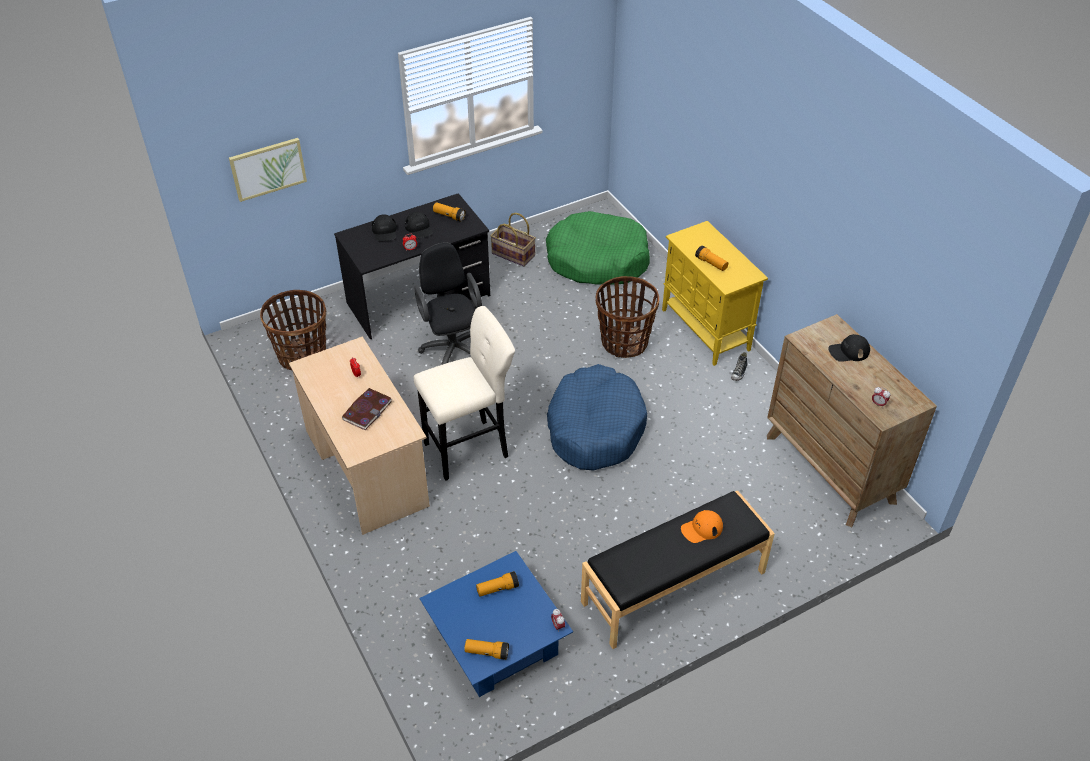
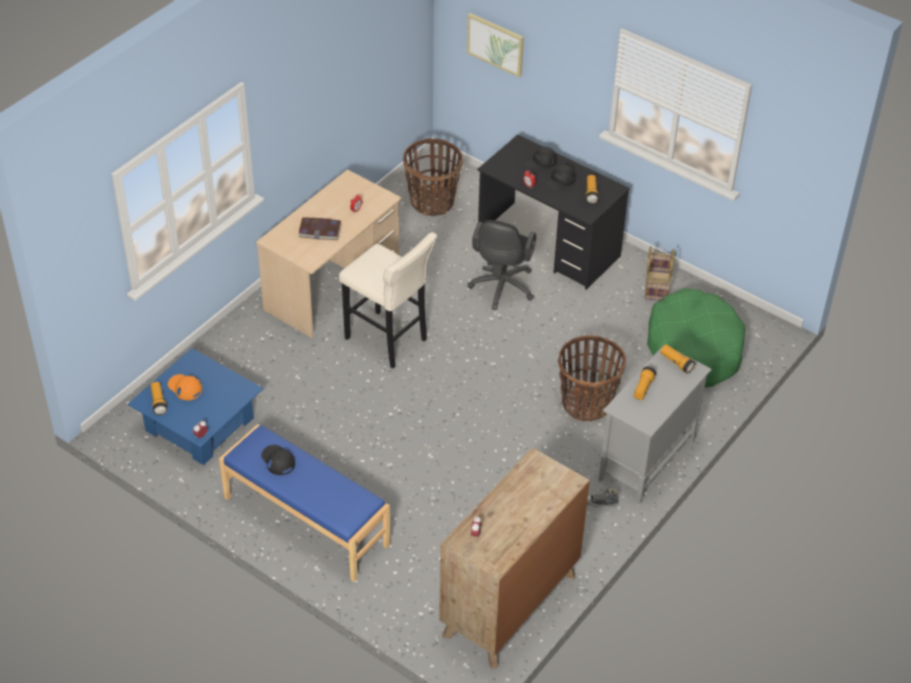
camera: 65 degrees right, 0 degrees up
(453, 348) = (501, 289): black office chair -> black office chair turned 150 degrees clockwise
(497, 589) = (220, 389): flashlight -> flashlight (676, 363)
(595, 428) = (461, 415): blue dog bed -> none
(674, 588) = (305, 522): black bench -> blue bench
(701, 529) = (327, 488): orange cap -> orange cap (185, 388)
(706, 330) = (646, 461): yellow cabinet -> grey cabinet
(848, 351) = (538, 499): black cap -> black cap (278, 460)

